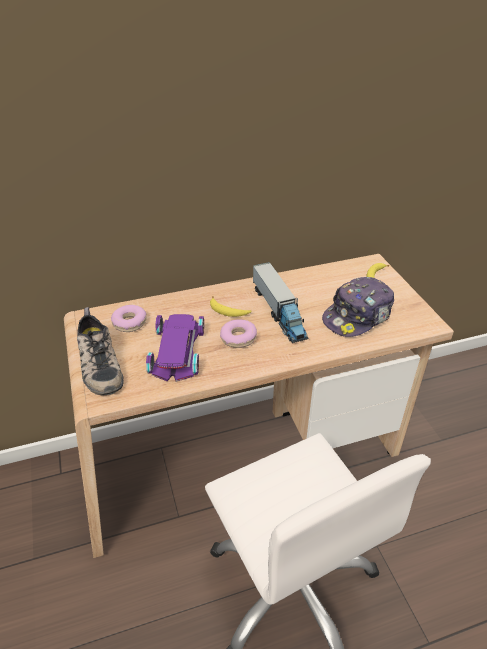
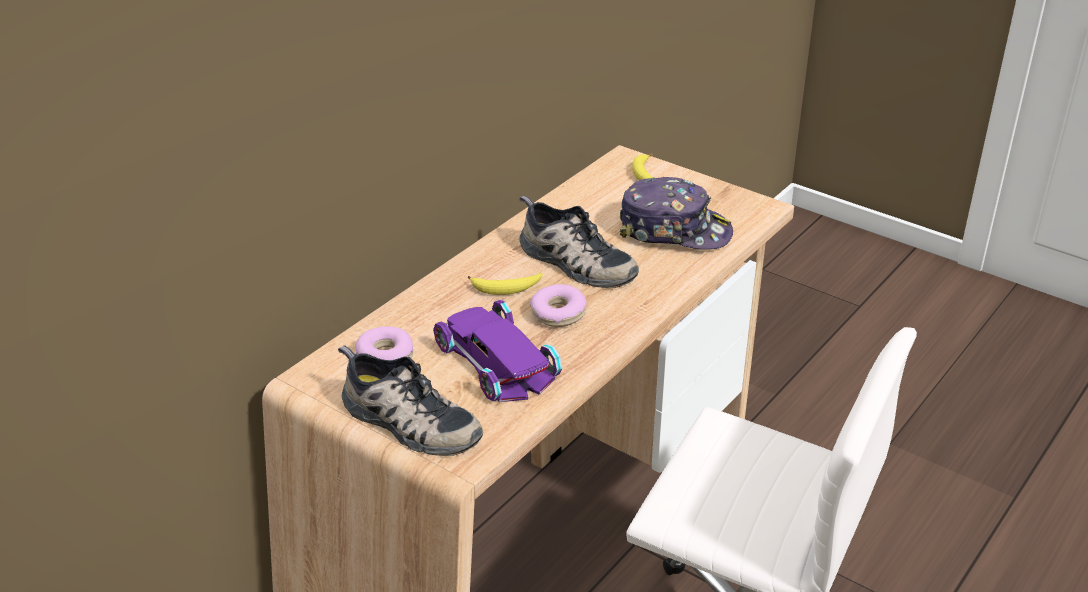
camera: 35 degrees left, 5 degrees down
(279, 312) = (573, 263): toy truck -> shoe
(357, 316) = (674, 230): cap -> cap turned 90 degrees counterclockwise

